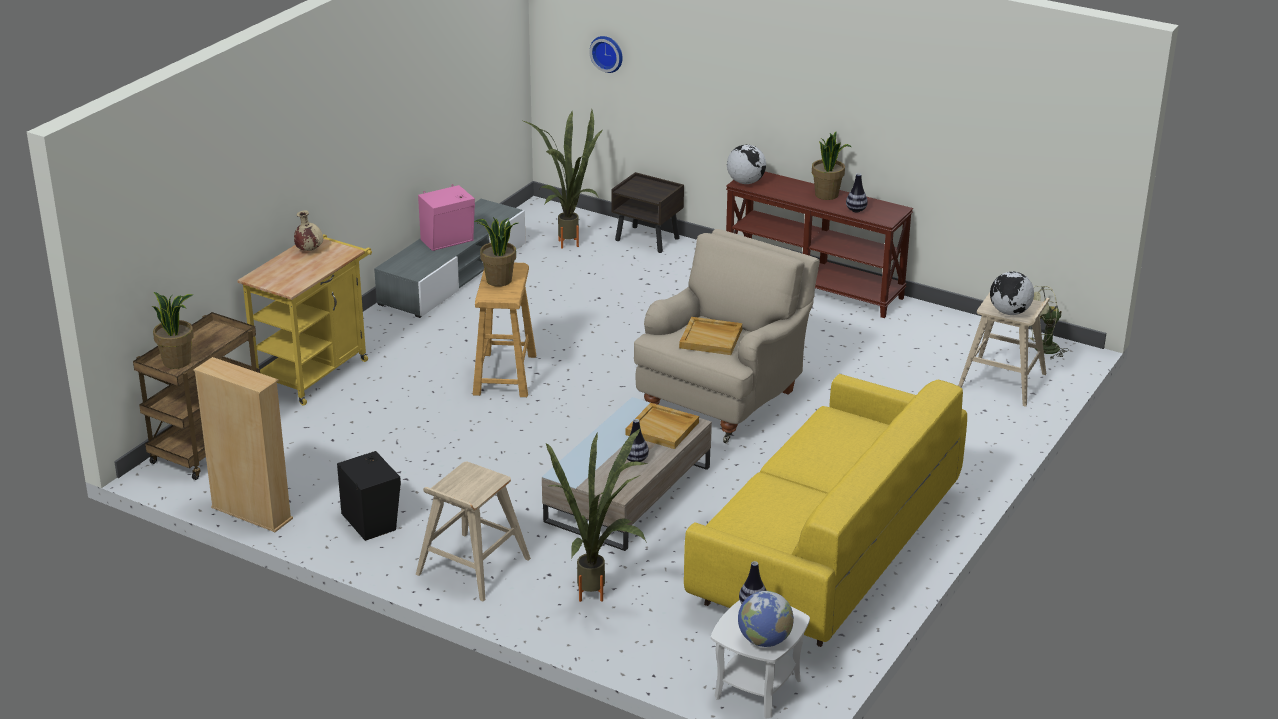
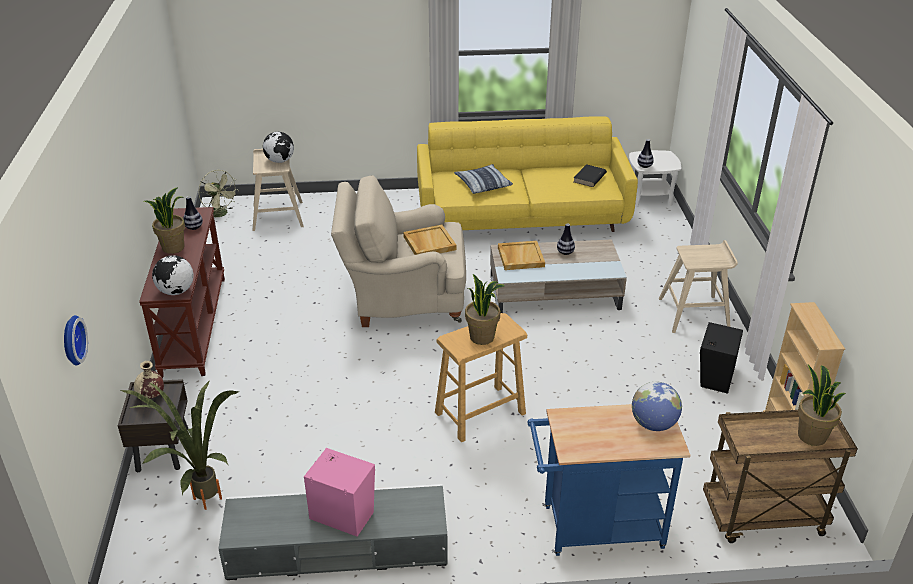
camera: 125 degrees left, 5 degrees up
(309, 250) = (587, 443): beige vase -> beige vase (151, 396)
(316, 371) = (594, 528): yellow cart -> blue cart
(600, 596) = (653, 262): potted plant -> none
(760, 529) = (589, 178): none -> black book
(764, 640) = (662, 156): globe -> globe (653, 424)
(834, 445) = (483, 184): none -> pillow

